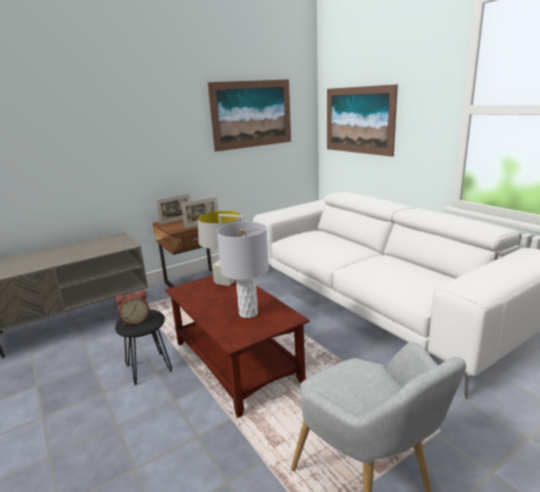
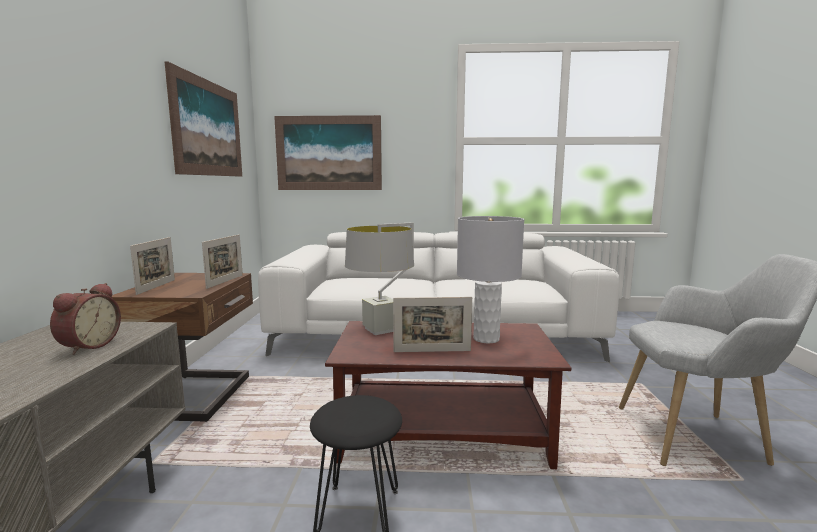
camera: 55 degrees left, 10 degrees down
(135, 320) = (358, 415): alarm clock -> alarm clock (87, 346)
(207, 306) = (432, 351): none -> picture frame

